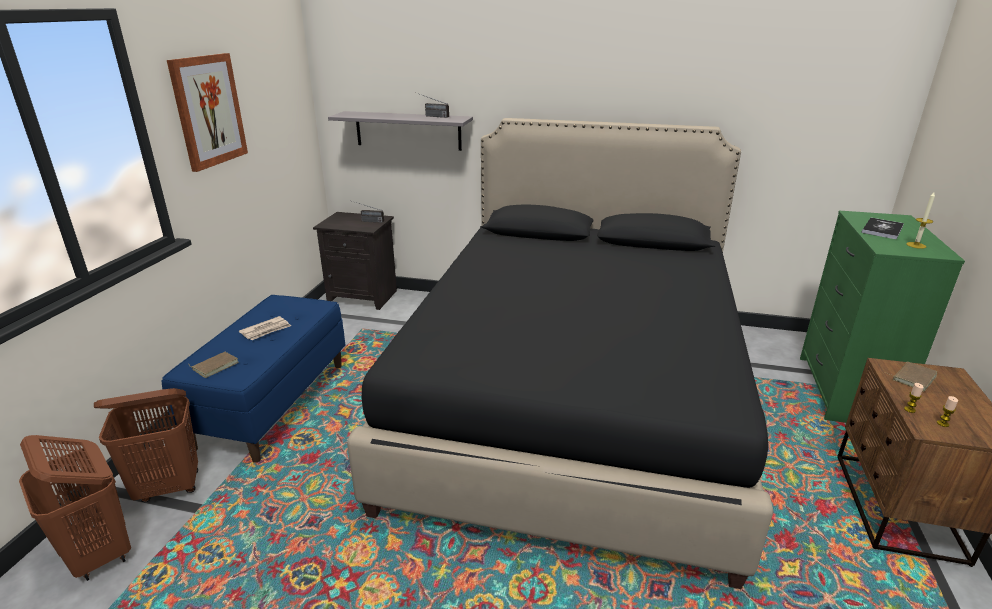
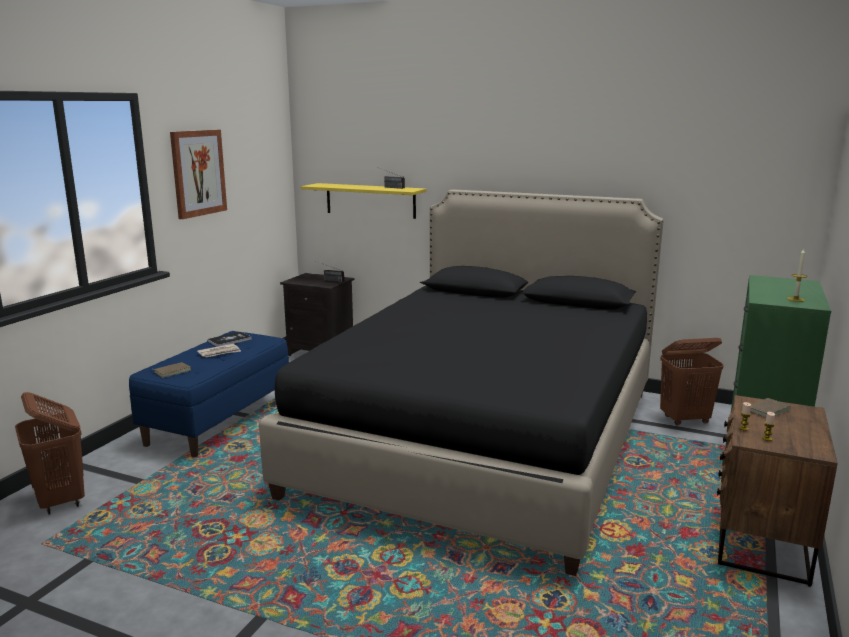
camera: 10 degrees right, 10 degrees down
(169, 487) = (122, 466): brown laundry basket -> brown laundry basket (685, 420)
(408, 130) = (370, 200): grey shelf -> yellow shelf
(882, 229) = (775, 288): book -> book (229, 340)

